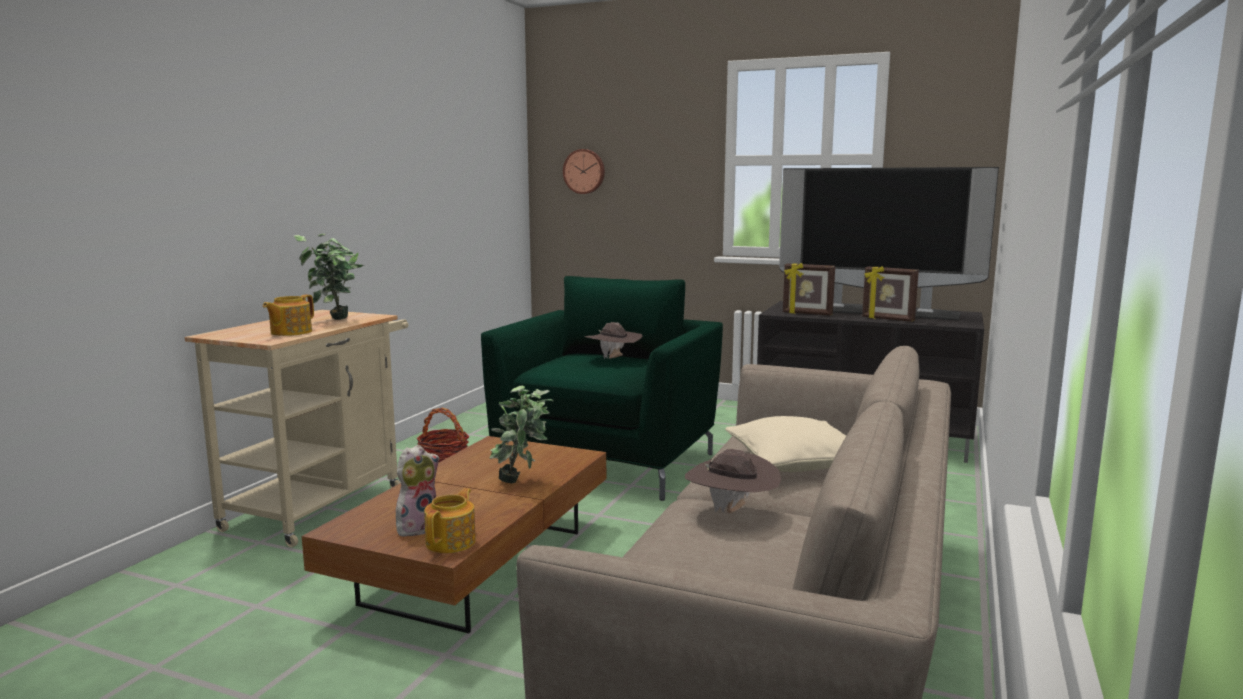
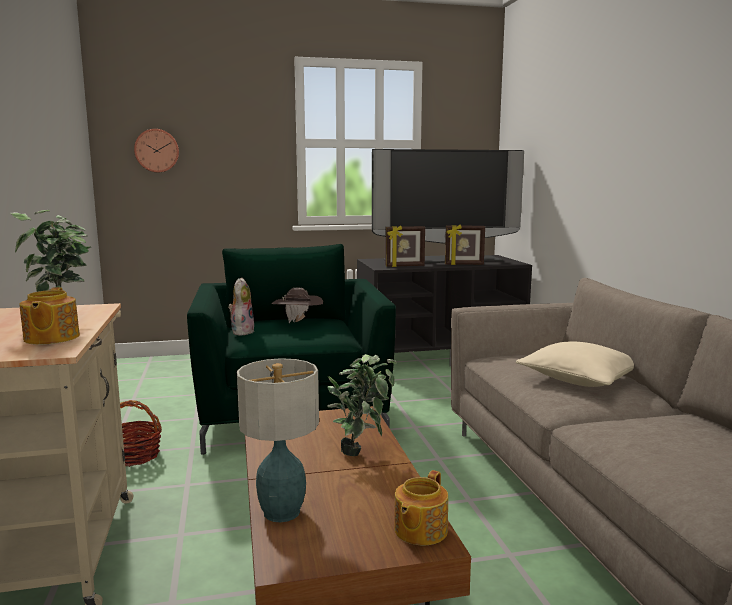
camera: 35 degrees left, 0 degrees up
(390, 502) = (281, 512): none -> table lamp
(417, 527) = (359, 528): plush toy -> plush toy (242, 332)
(452, 542) = (419, 530): teapot -> teapot turned 135 degrees counterclockwise
(732, 512) = (634, 426): brown hat -> none

